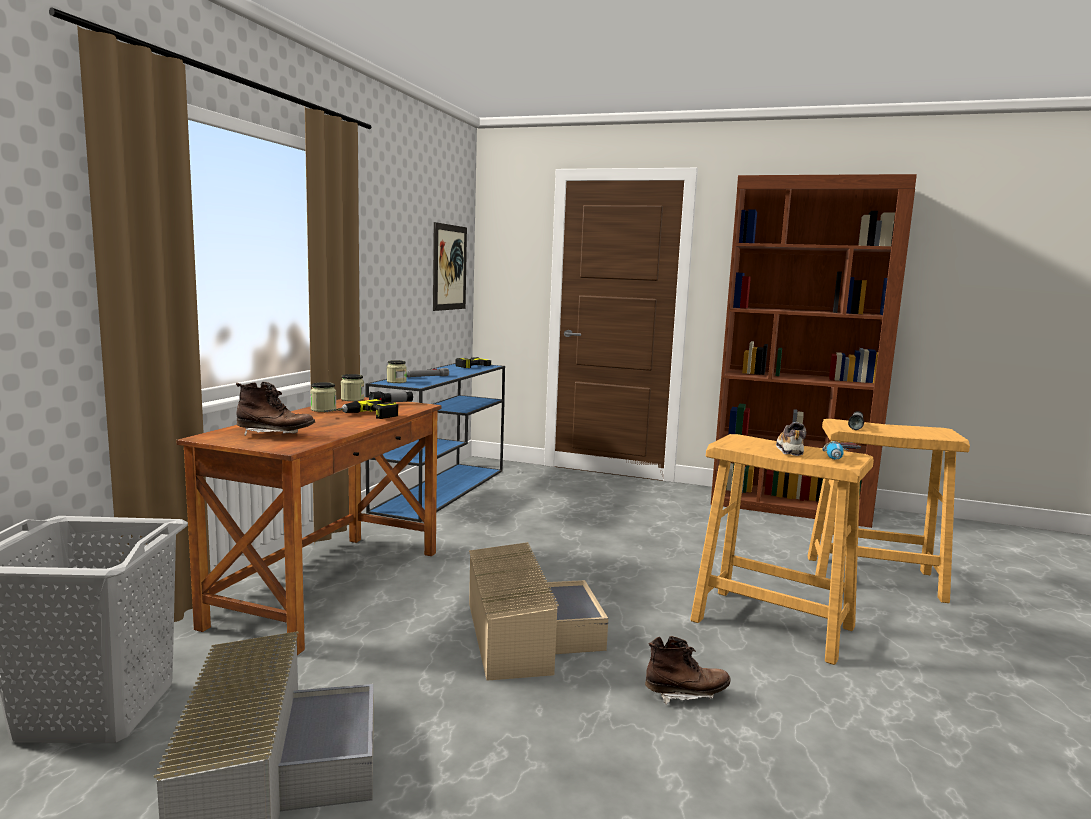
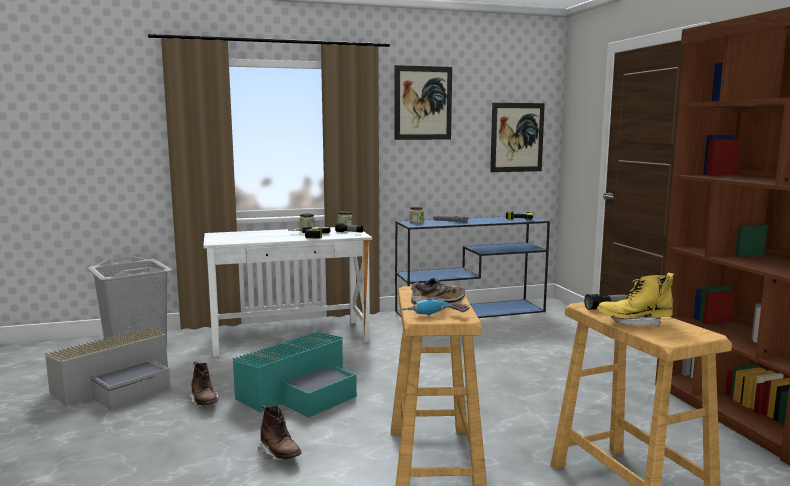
camera: 55 degrees right, 0 degrees up
(275, 435) = (236, 237): brown boot -> brown boot (204, 402)
(330, 586) = (290, 337): brown desk -> white desk
(383, 215) = (423, 103): none -> picture
(526, 633) = (300, 392): beige storage box -> turquoise storage box
(899, 432) = (634, 323): none -> yellow boot

